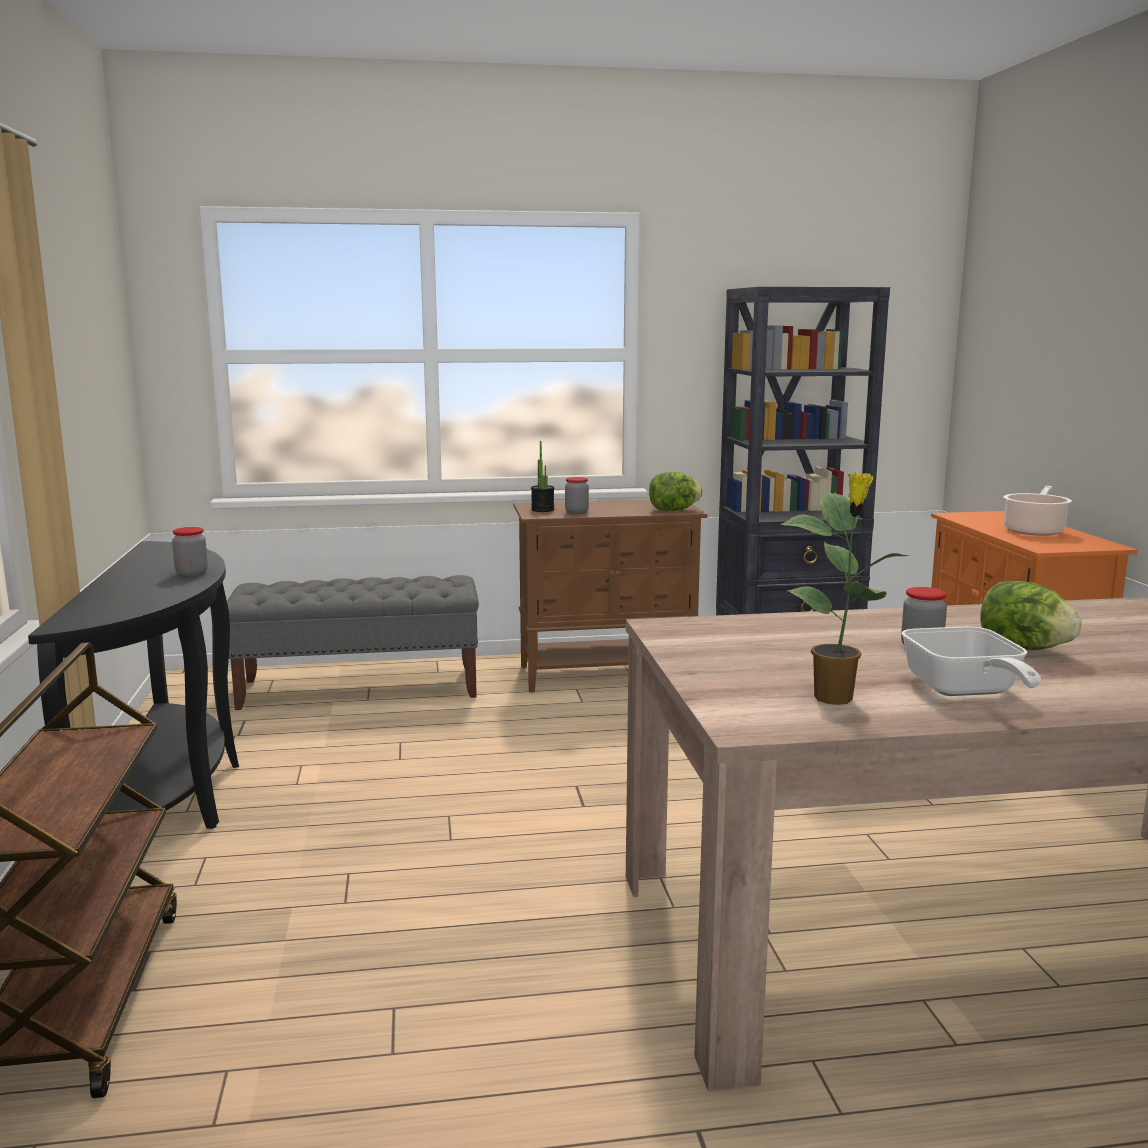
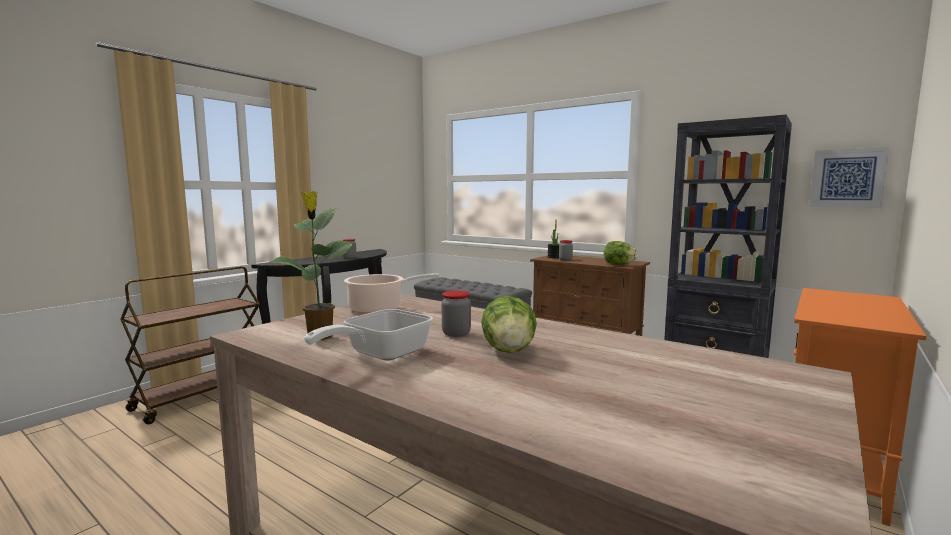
camera: 45 degrees right, 5 degrees down
(901, 365) = (847, 178): none -> picture
(1034, 530) = (856, 308): cooking pot -> cooking pot (379, 309)

